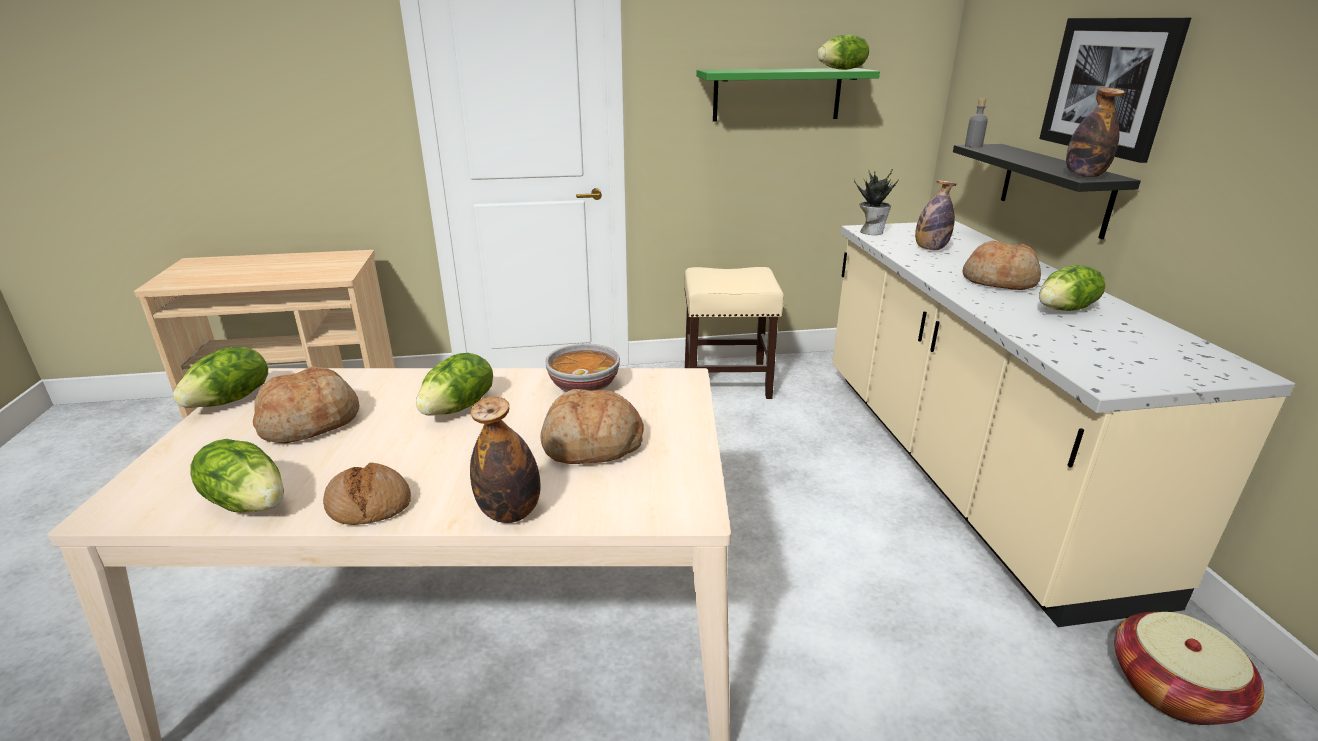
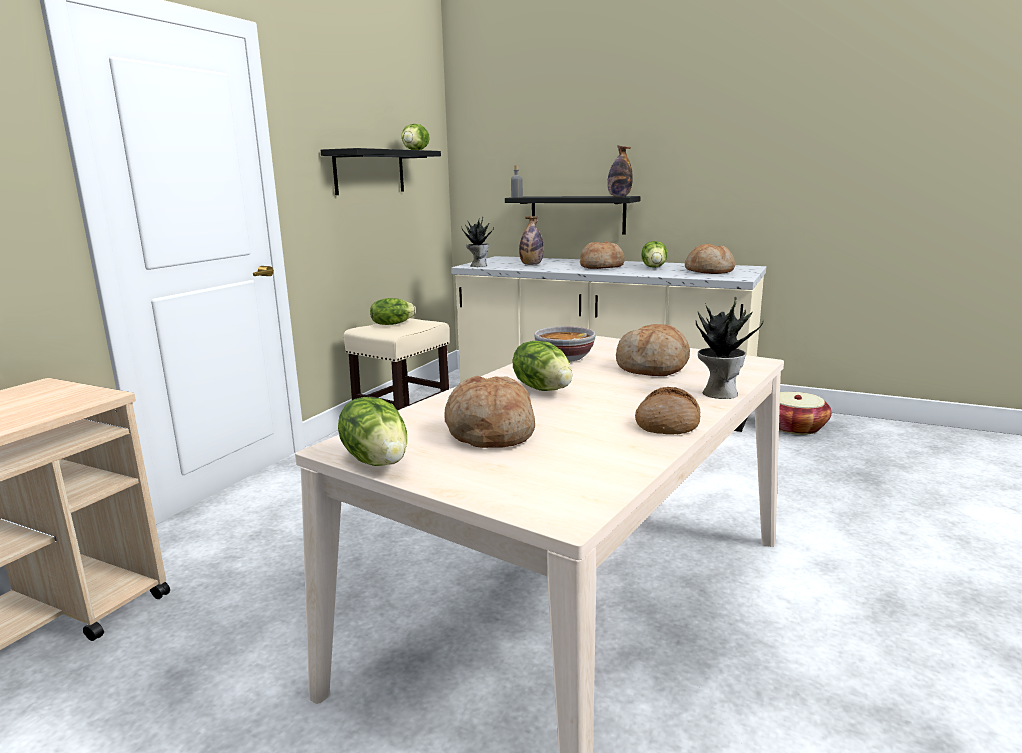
camera: 55 degrees left, 10 degrees down
(249, 502) = (617, 459): lettuce -> lettuce (392, 324)
(510, 512) = (718, 393): bottle -> potted plant
(777, 94) = (369, 172): green shelf -> black shelf
(1109, 86) = (599, 148): picture -> none
(1120, 349) = (709, 271): none -> bread

